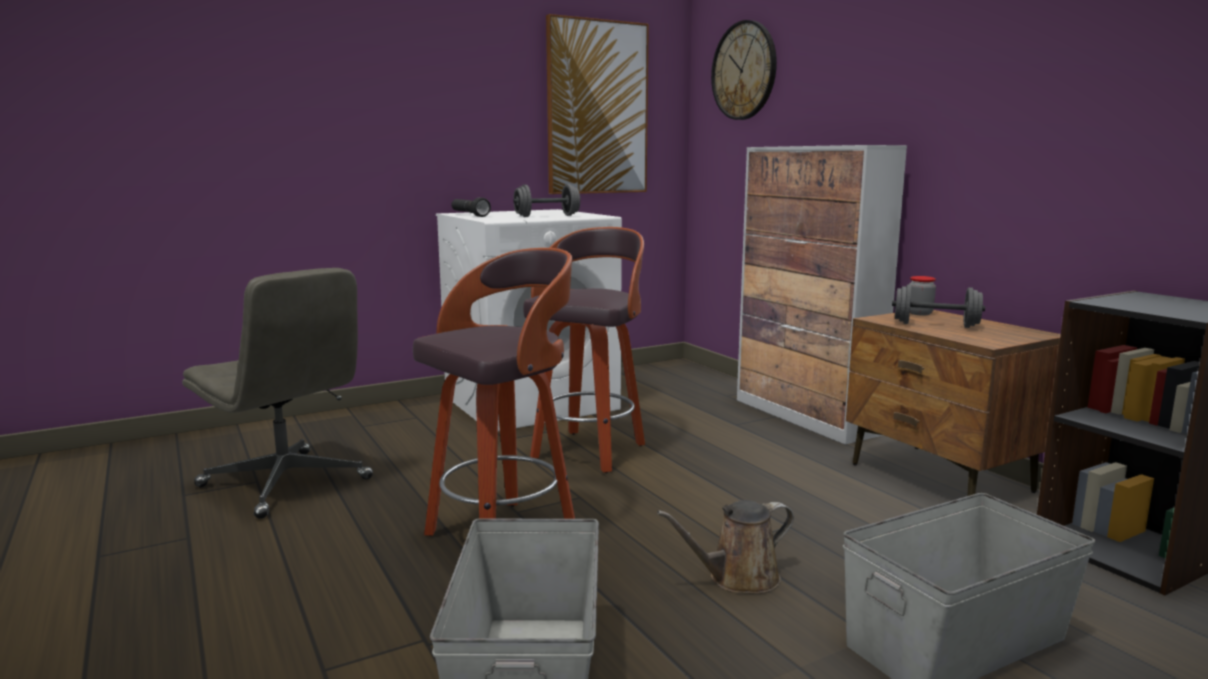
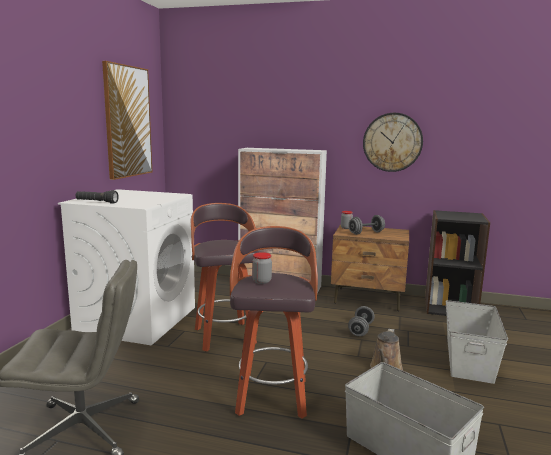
camera: 45 degrees left, 0 degrees up
(479, 329) = (261, 281): none -> jar
(547, 216) = (151, 198): grey dumbbell -> grey dumbbell (361, 330)
(744, 71) = (210, 103): wall clock -> wall clock (392, 142)

